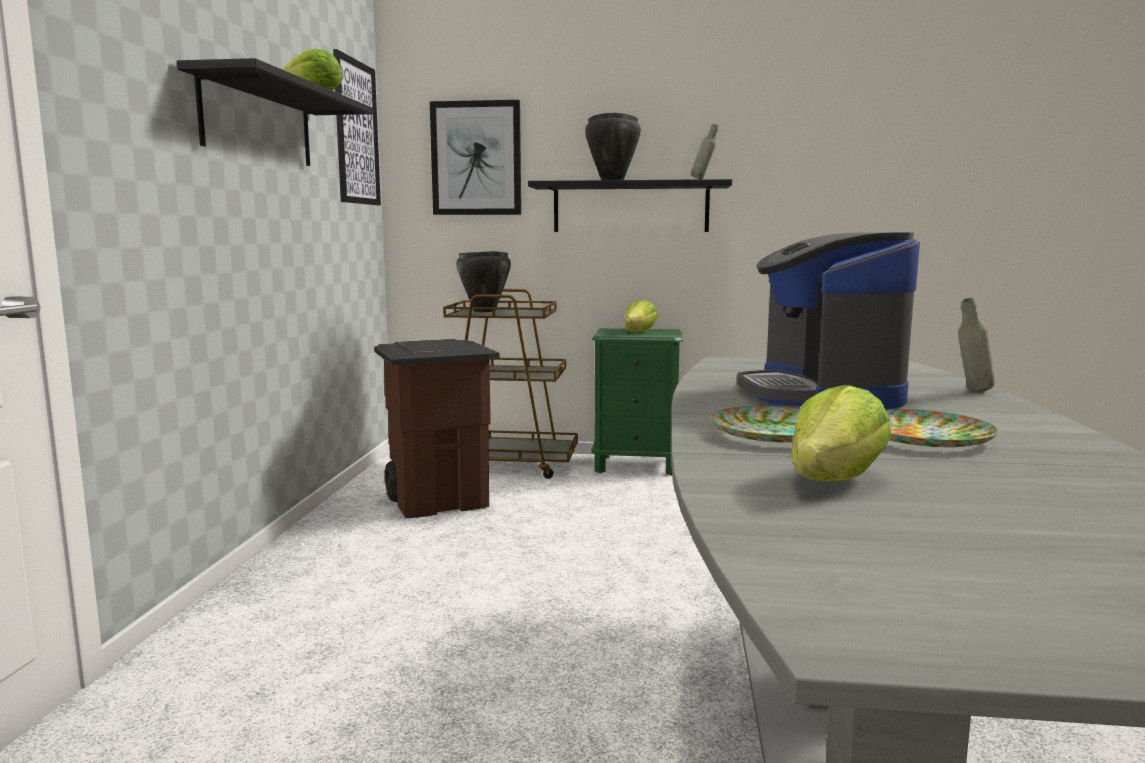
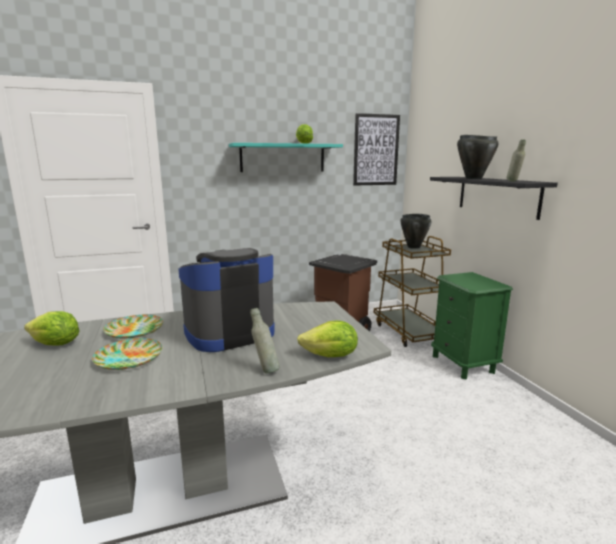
camera: 65 degrees right, 5 degrees up
(258, 122) = (282, 158): black shelf -> turquoise shelf
(476, 158) = (435, 160): picture -> none
(639, 332) = (472, 281): lettuce -> lettuce (330, 356)

